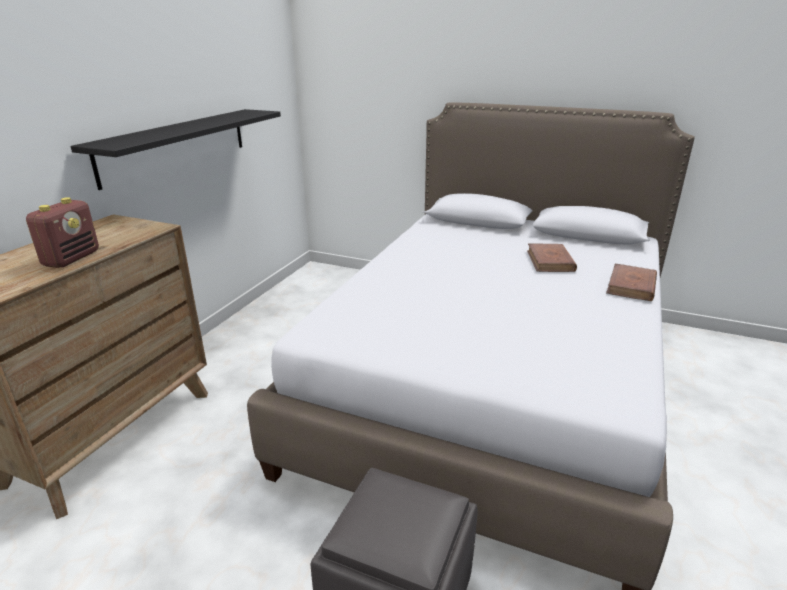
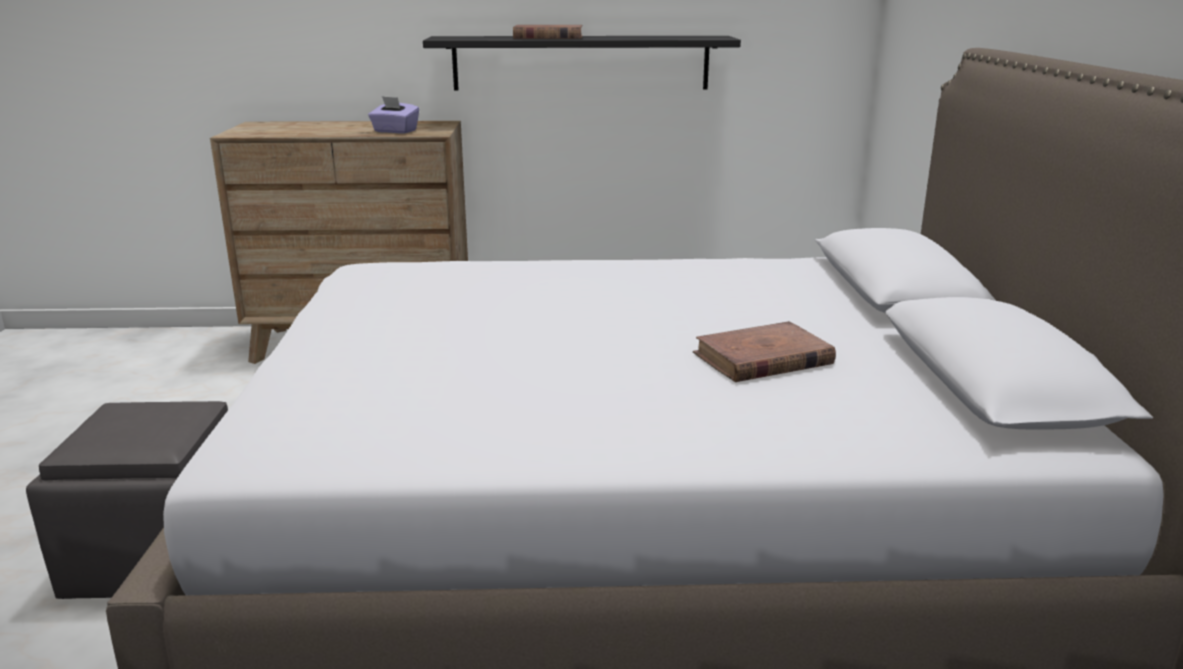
camera: 65 degrees right, 5 degrees down
(72, 258) = (331, 132): radio -> none
(120, 237) = (395, 131): none -> purple tissue box
(631, 286) = (725, 438): brown book -> brown book (547, 37)

